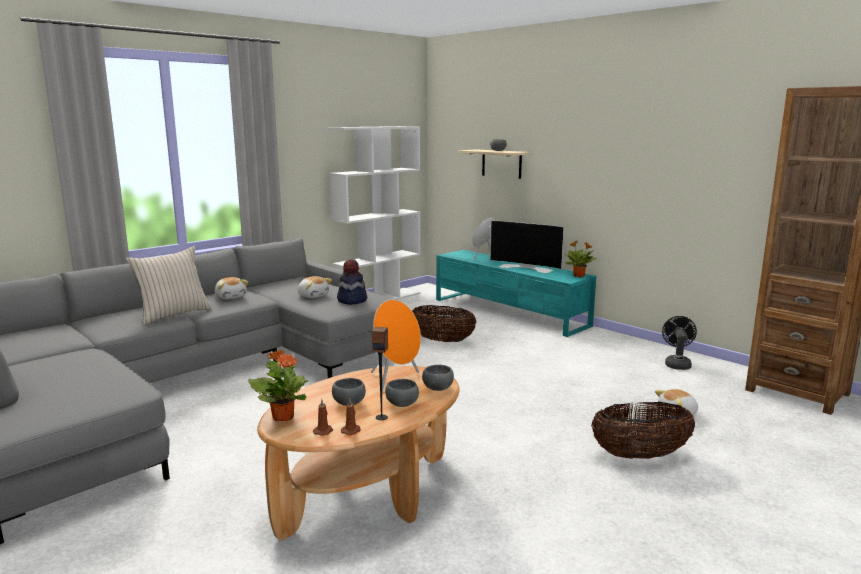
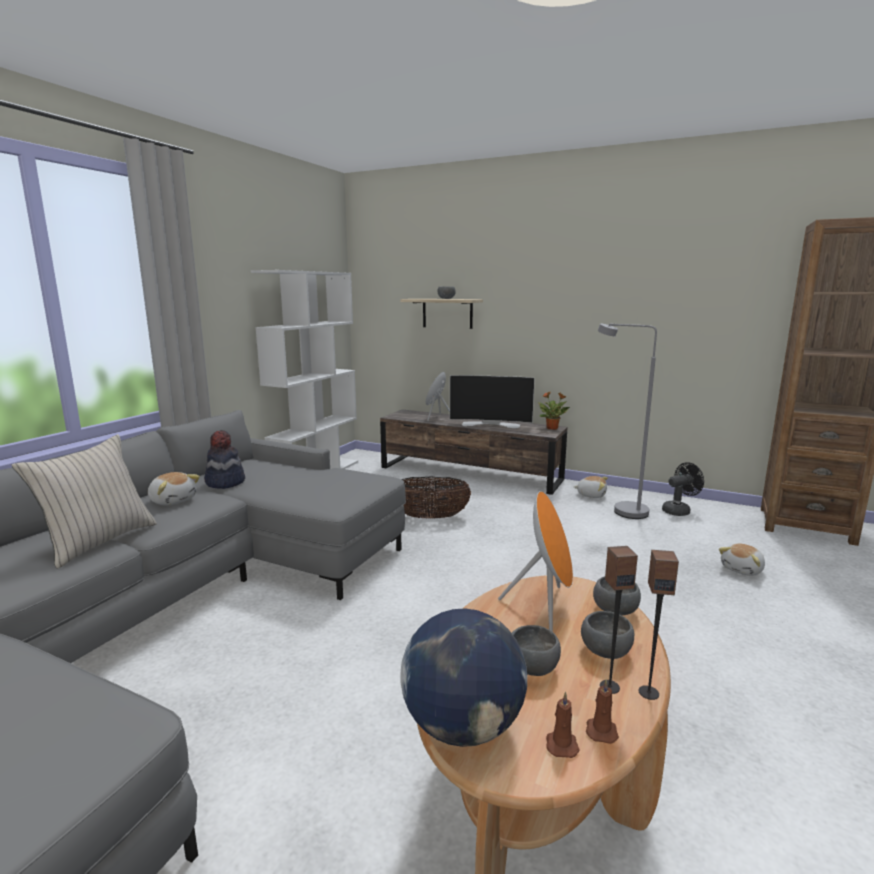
camera: 20 degrees left, 0 degrees up
(283, 417) = (463, 726): potted plant -> globe
(313, 296) = (288, 484): plush toy -> plush toy (591, 495)
(351, 300) = (345, 485): hat -> hat (225, 482)
(400, 423) = (648, 692): none -> speaker
(509, 312) = (470, 473): turquoise tv stand -> brown tv stand
(618, 357) = (621, 510): none -> grey floor lamp
(640, 455) = (769, 633): basket -> none
(677, 364) = (679, 510): black fan -> black fan turned 75 degrees clockwise

